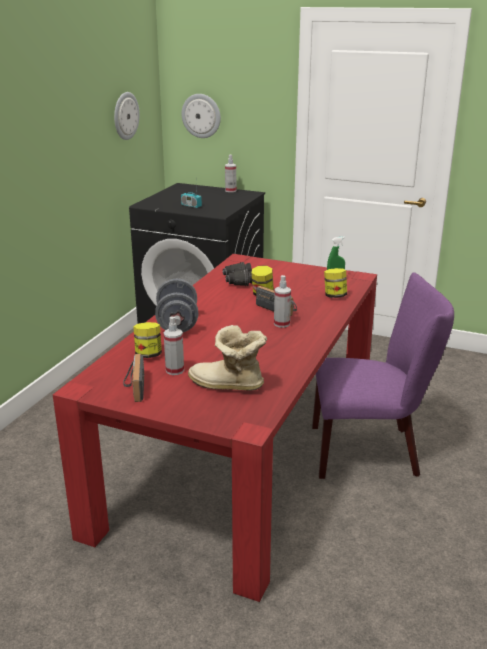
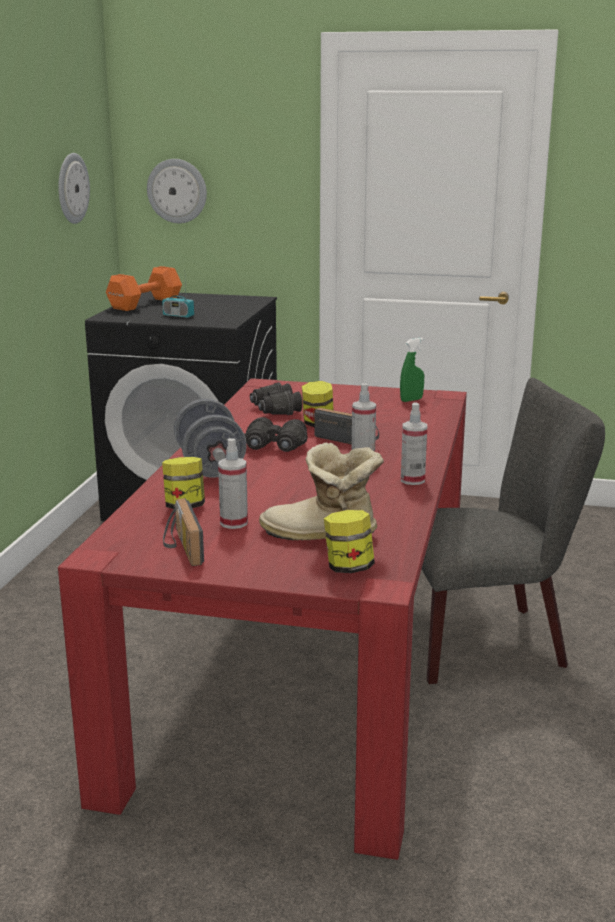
camera: 10 degrees left, 5 degrees down
(172, 194) = (143, 304): none -> orange dumbbell
(226, 312) = (275, 447): none -> black binoculars
(230, 190) = (226, 297): spray bottle -> spray bottle (412, 480)
(334, 296) = (421, 420): jar -> jar (348, 568)
(371, 451) = (490, 641): purple chair -> grey chair

